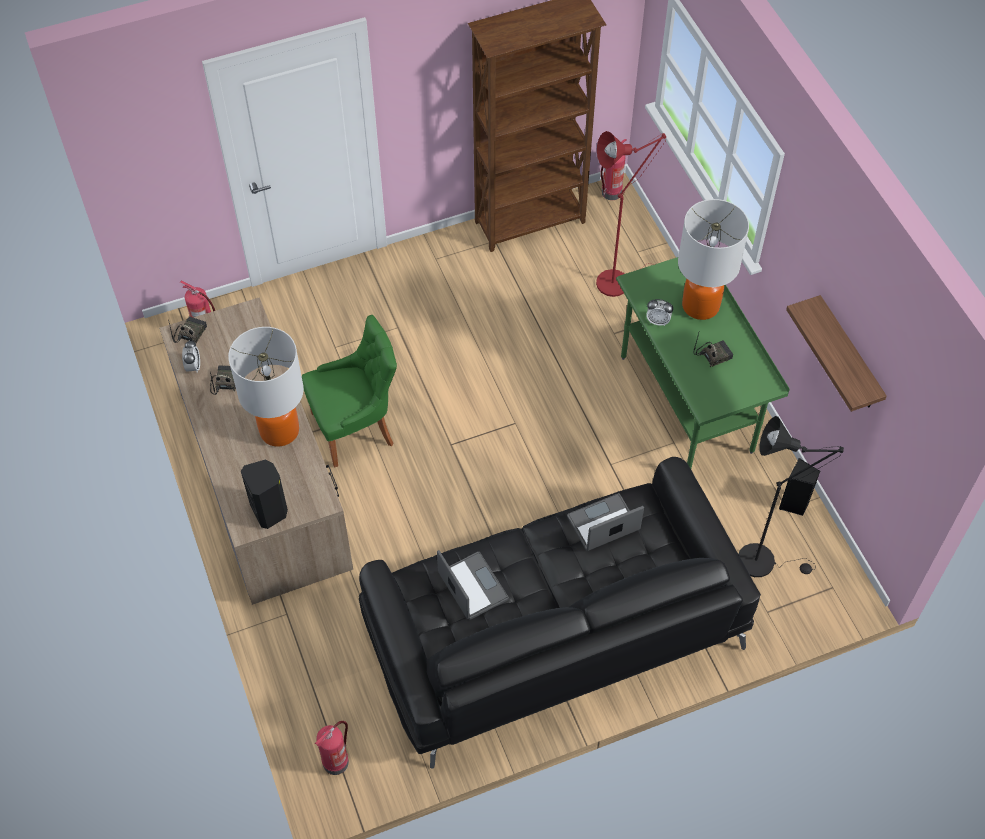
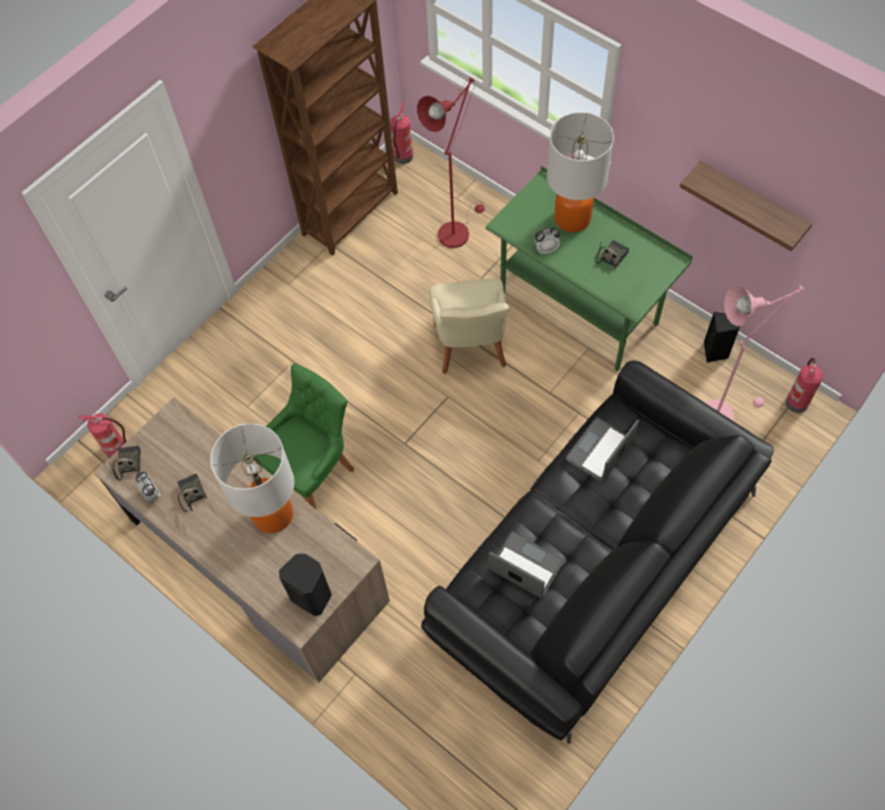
camera: 25 degrees left, 5 degrees up
(336, 761) = (483, 784): fire extinguisher -> fire extinguisher (796, 402)
(563, 390) = (470, 348): none -> beige chair
(763, 560) = (722, 412): black floor lamp -> pink floor lamp

